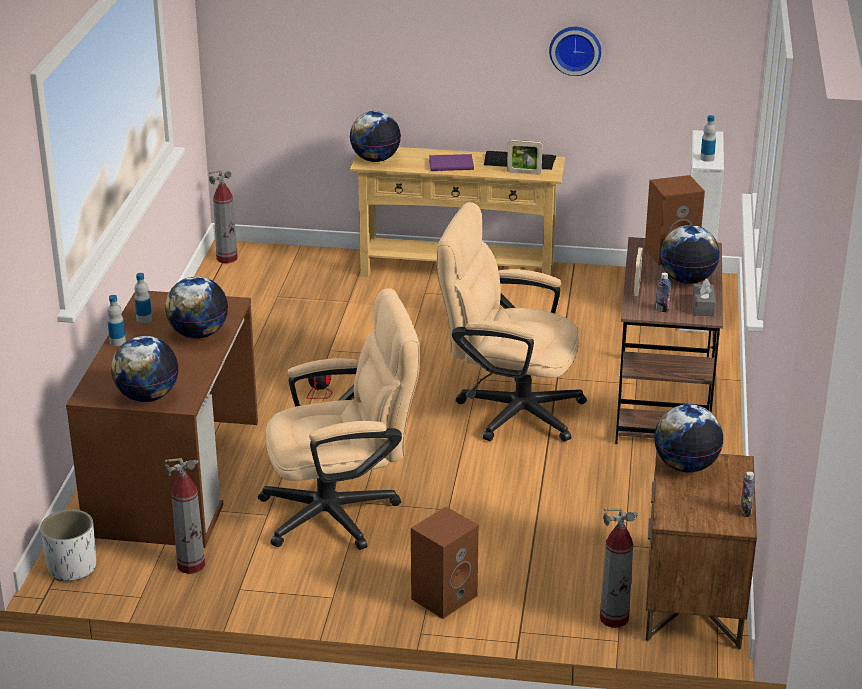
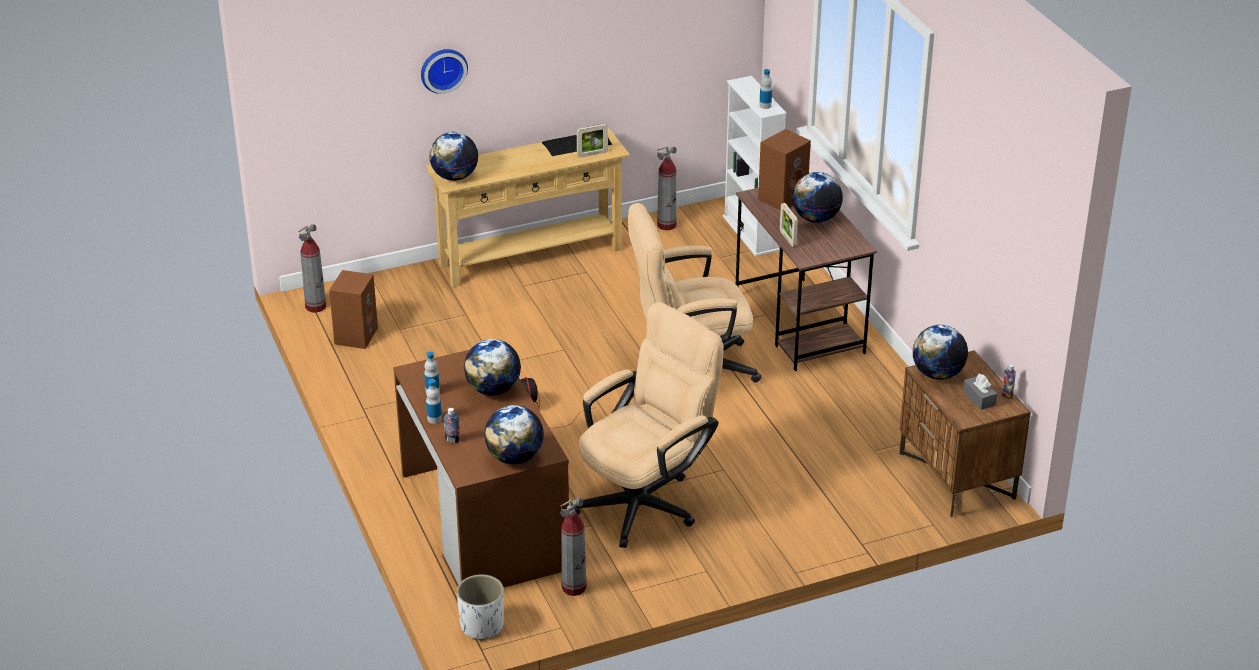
camera: 30 degrees left, 5 degrees up
(444, 596) = (785, 538): brown speaker -> brown speaker (355, 335)
(450, 164) = (523, 163): purple book -> none
(575, 49) = (611, 33): wall clock -> wall clock (443, 69)
(614, 618) = (916, 509): fire extinguisher -> fire extinguisher (667, 225)
(661, 309) = (821, 250): bottle -> bottle (452, 440)
(703, 307) = (849, 239): grey tissue box -> grey tissue box (979, 398)

